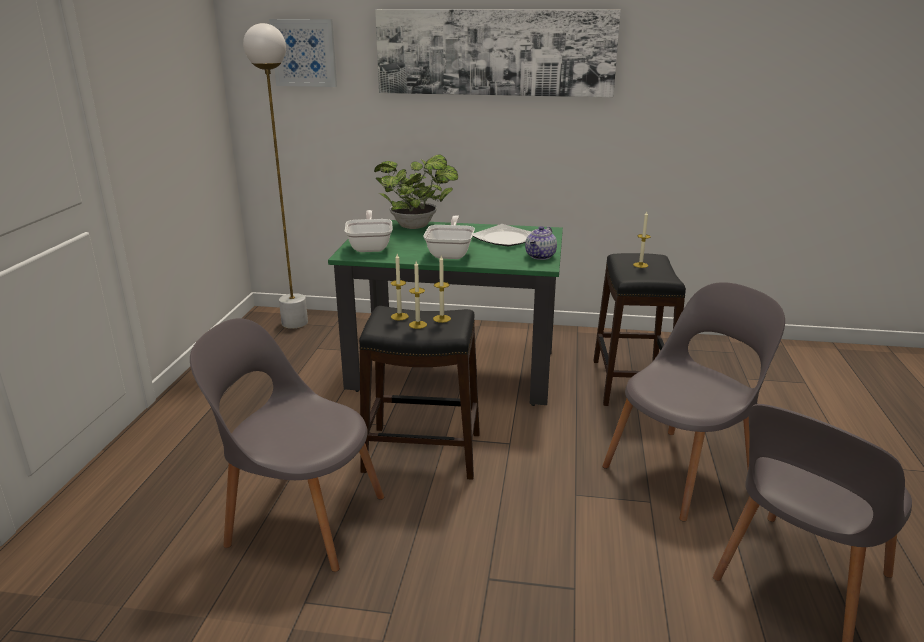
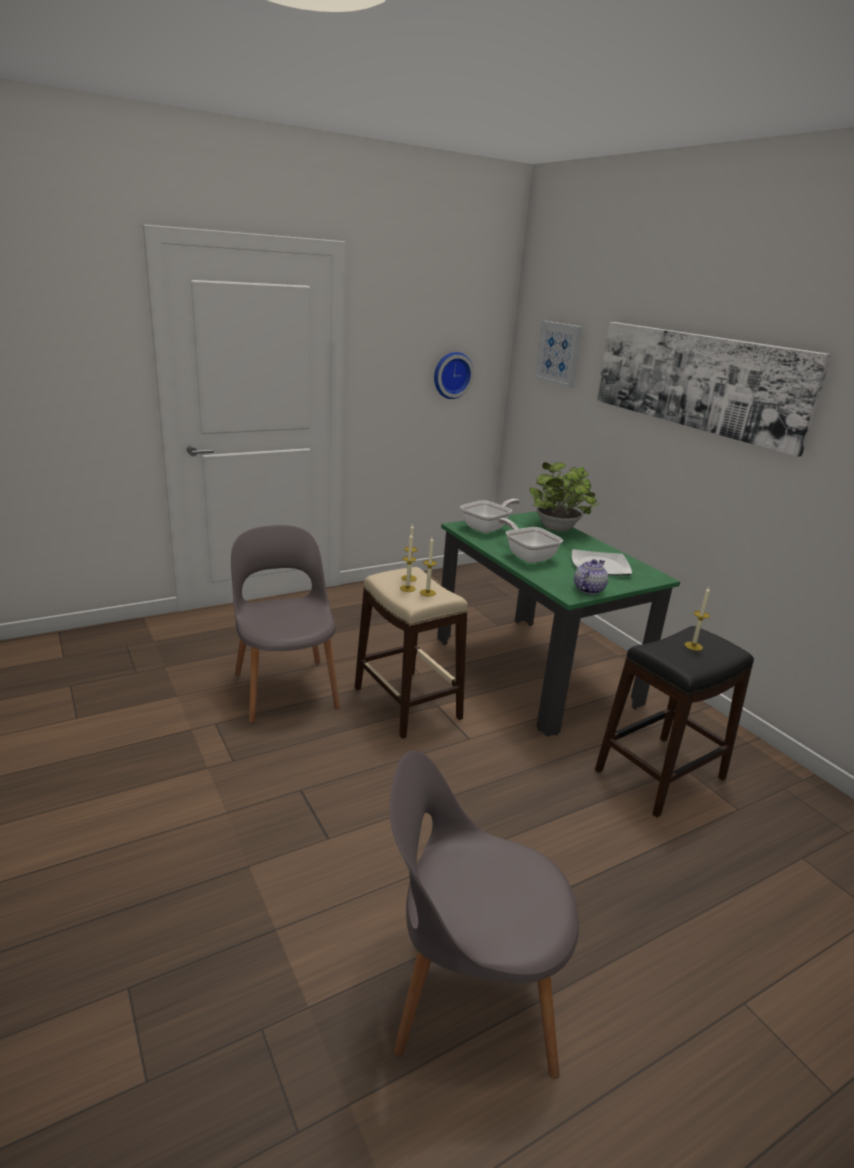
camera: 50 degrees right, 0 degrees up
(186, 98) = (451, 375): none -> wall clock
(295, 323) = (490, 583): white floor lamp -> none
(423, 453) = (406, 703): black stool -> beige stool
(451, 253) = (527, 555): frying pan -> frying pan turned 90 degrees counterclockwise
(540, 256) = (588, 589): teapot -> teapot turned 135 degrees clockwise
(682, 471) = (554, 855): grey chair -> none

